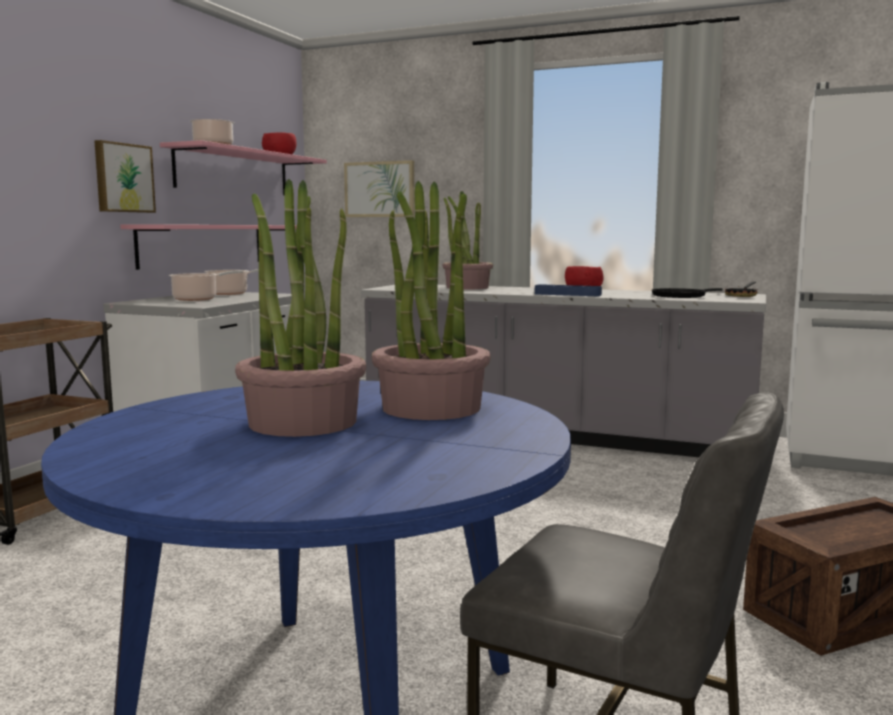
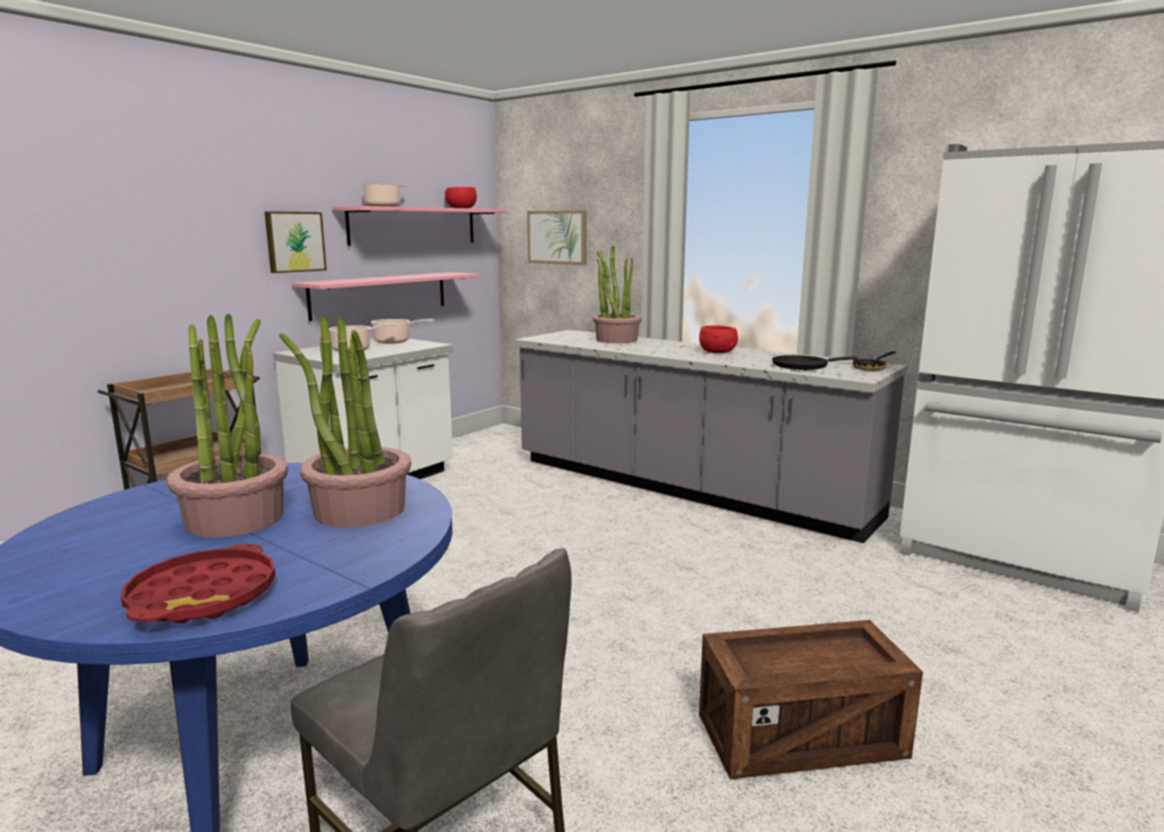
camera: 15 degrees right, 5 degrees up
(394, 475) = (203, 596): none -> red tray
(567, 294) = (692, 357): blue tray -> none

